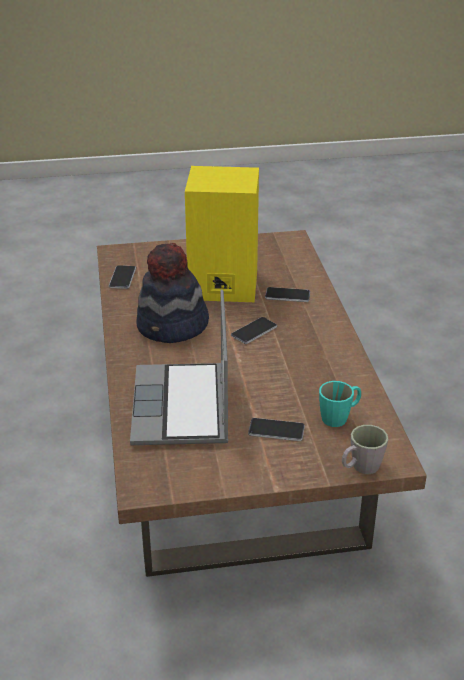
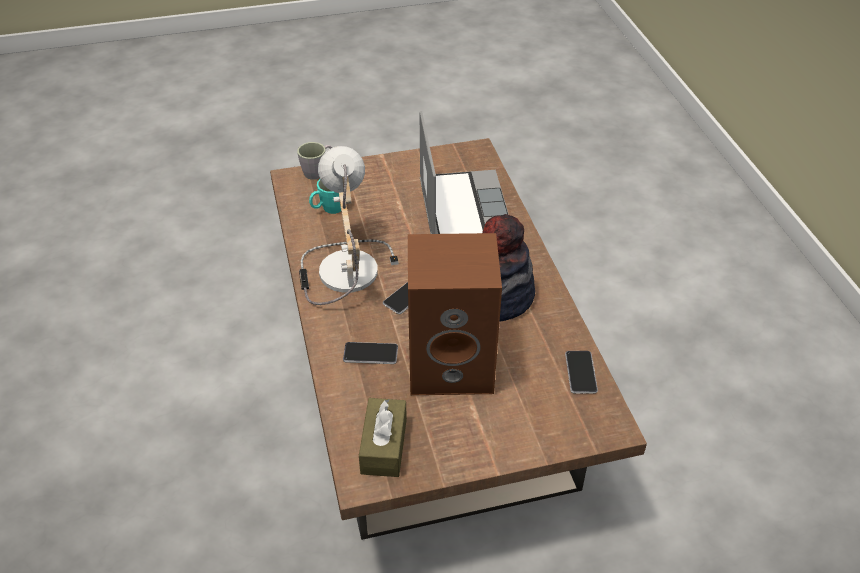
camera: 175 degrees right, 10 degrees up
(221, 286) = (453, 364): yellow speaker -> brown speaker
(276, 430) = (382, 195): phone -> none
(277, 251) = (384, 446): none -> brown tissue box
(317, 355) = (342, 270): none -> table lamp

